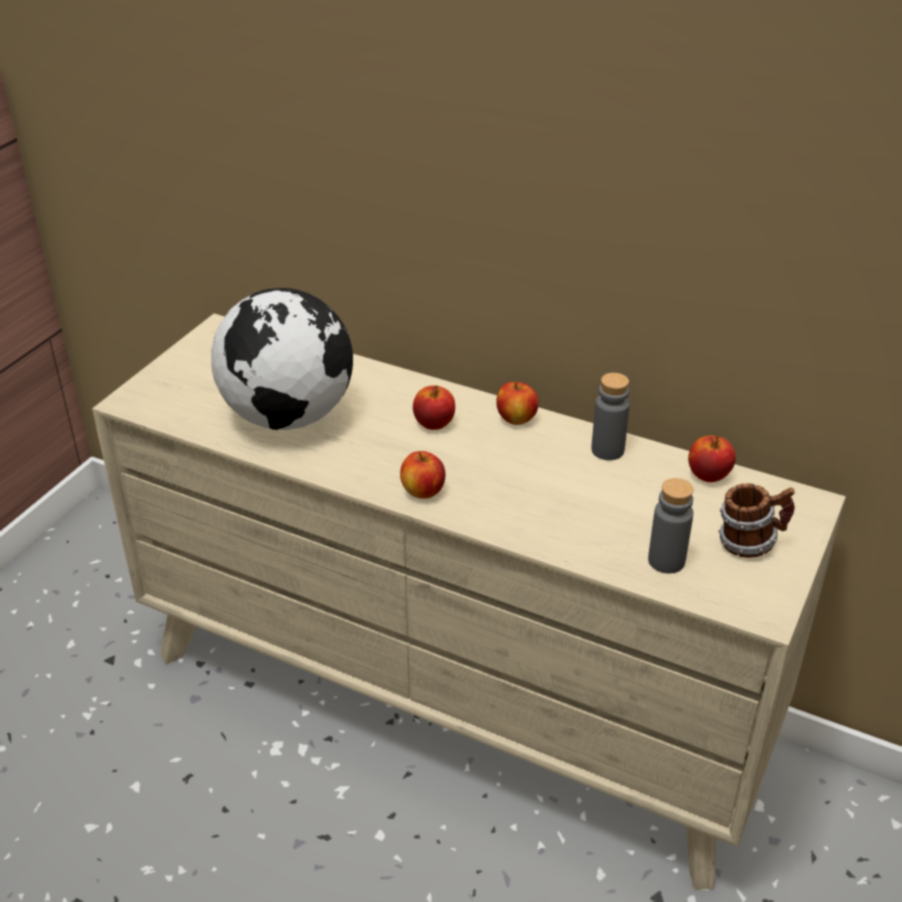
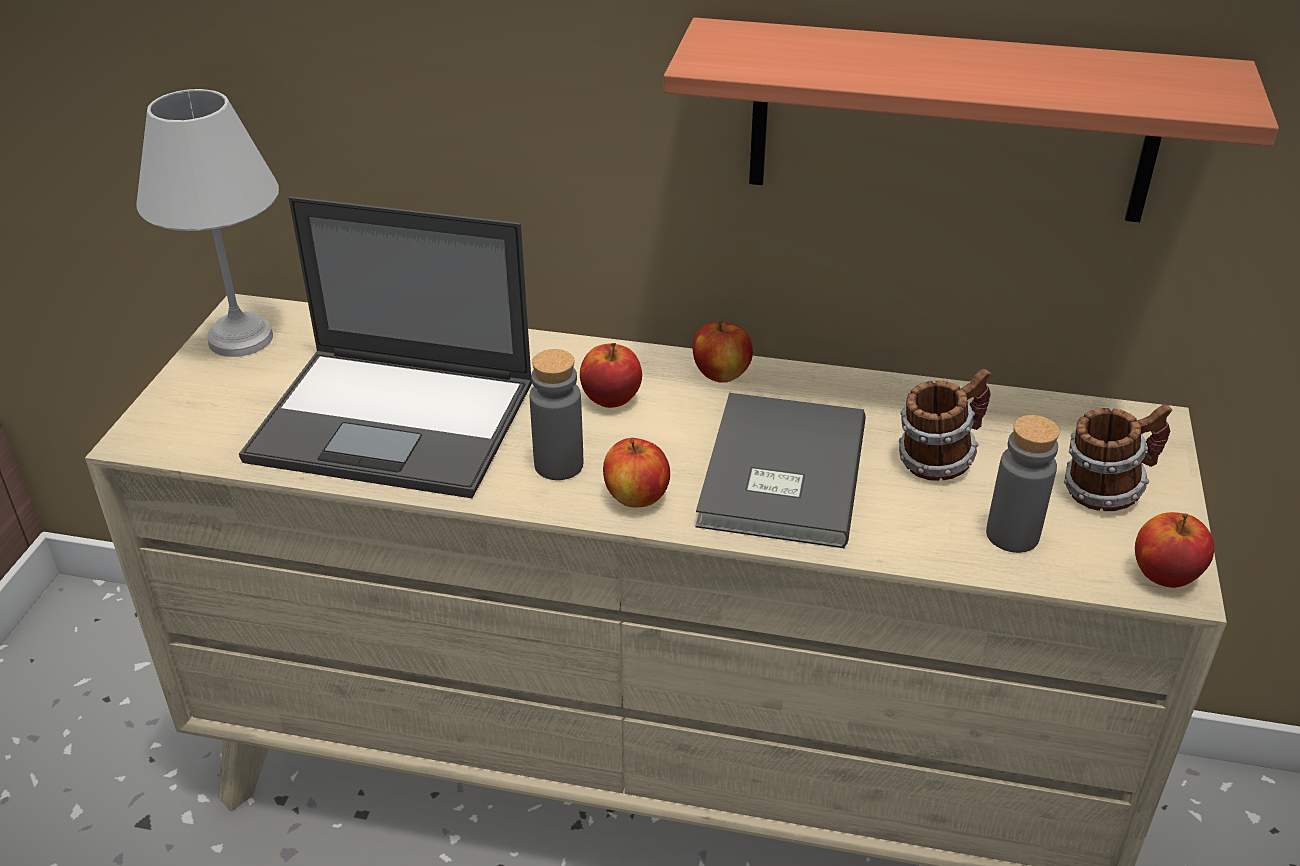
camera: 15 degrees left, 0 degrees up
(211, 344) = (241, 337): none -> white table lamp
(289, 416) = (397, 421): globe -> laptop
(523, 493) = (777, 475): none -> grey book
(607, 450) = (862, 397): grey bottle -> grey bottle (558, 465)
(640, 502) = (938, 460): none -> mug
(681, 266) = (951, 122): none -> shelf
(708, 475) = (1007, 409): apple -> apple (1164, 575)

